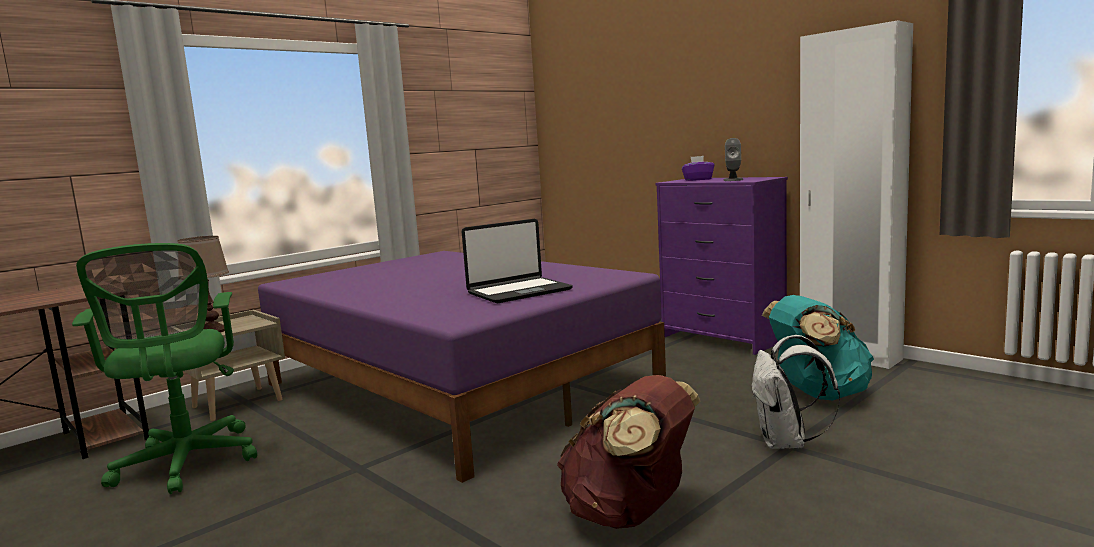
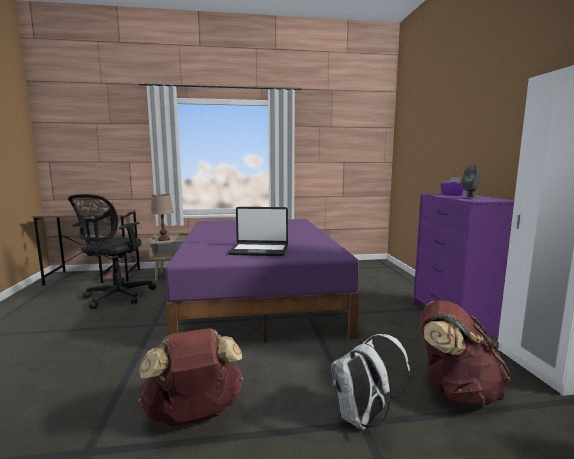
camera: 35 degrees right, 0 degrees up
(186, 464) = (116, 297): green office chair -> black office chair
(818, 394) = (456, 390): turquoise backpack -> brown backpack

